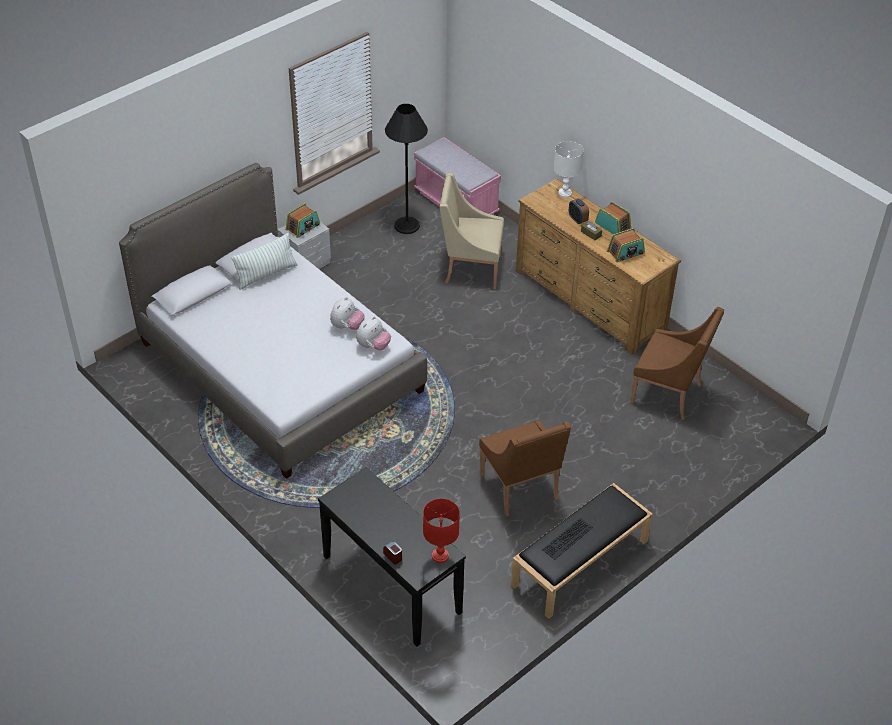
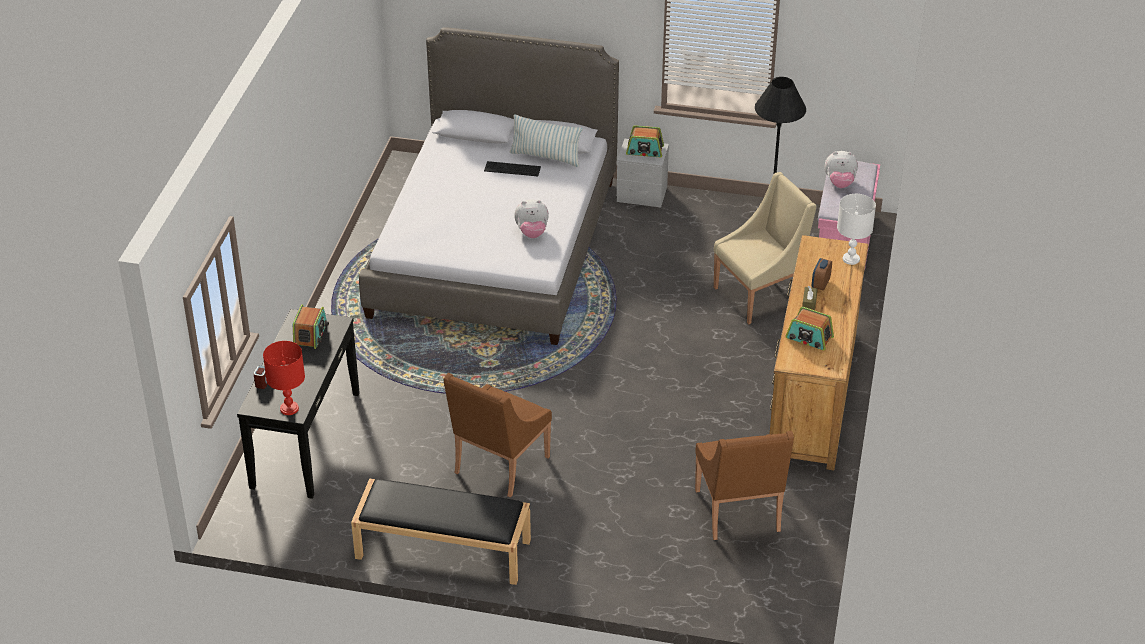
camera: 55 degrees right, 5 degrees down
(373, 346) = (524, 259): plush toy -> plush toy (839, 183)
(470, 269) = (759, 295): beige armchair -> beige armchair turned 90 degrees clockwise
(568, 539) = (420, 501): keyboard -> keyboard (511, 169)
(613, 226) = (840, 312): radio -> radio (310, 334)

